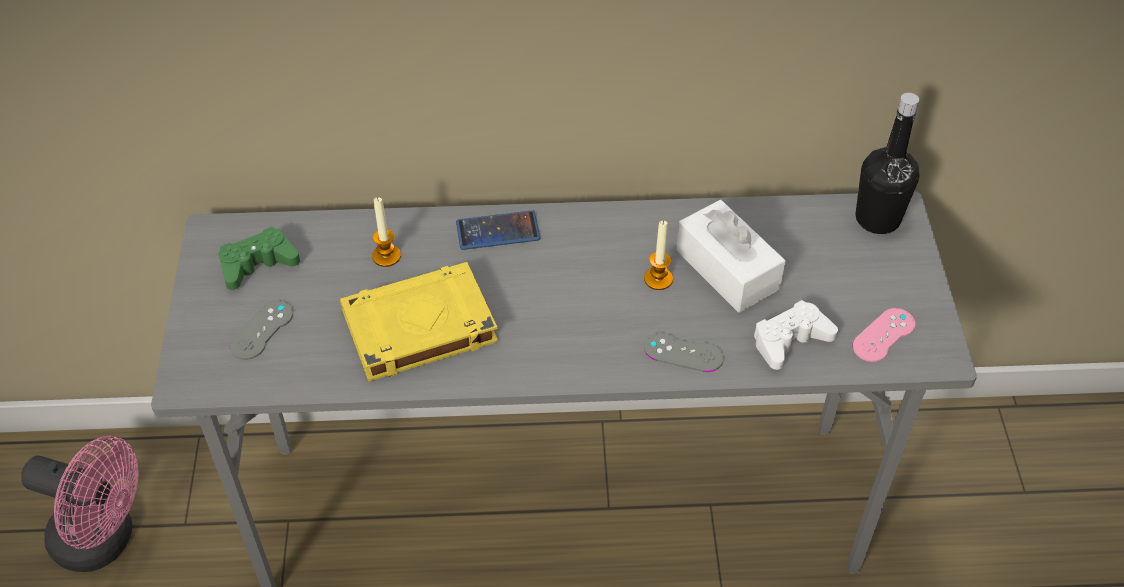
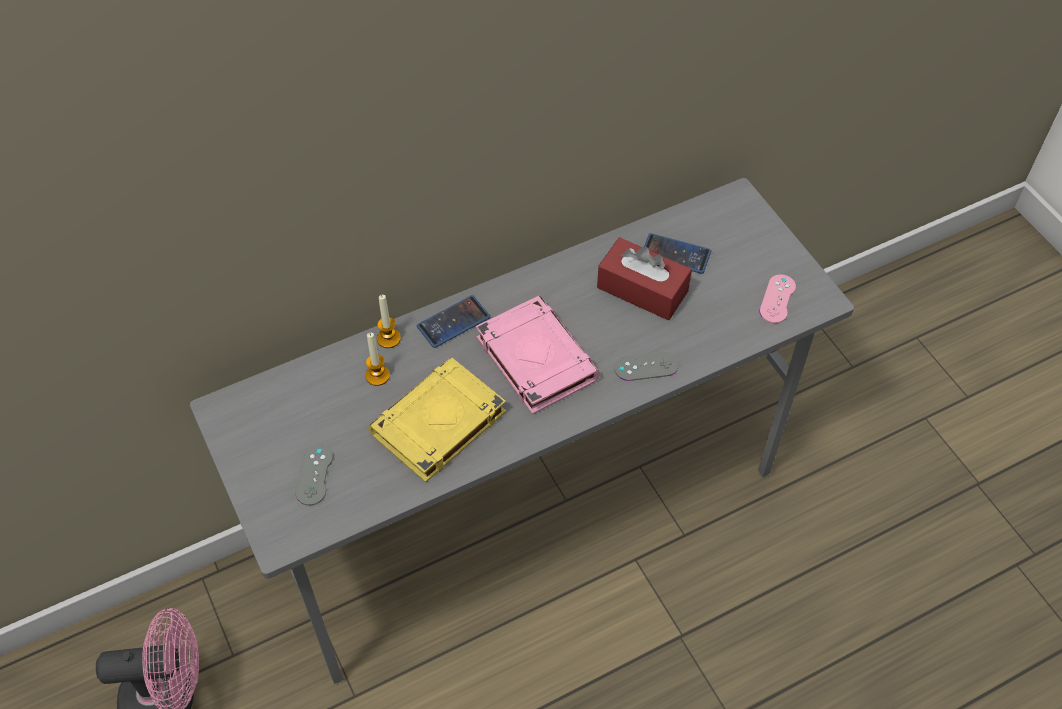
camera: 25 degrees left, 5 degrees up
(258, 264) = (276, 422): green game controller -> none
(563, 299) = (535, 358): none -> pink book
(658, 279) = (596, 316): candle -> candle (388, 338)
(727, 270) = (642, 289): white tissue box -> red tissue box
(788, 246) = (675, 254): none -> phone
(790, 340) = (716, 328): white game controller -> none
(877, 219) = (727, 209): black bottle -> none

